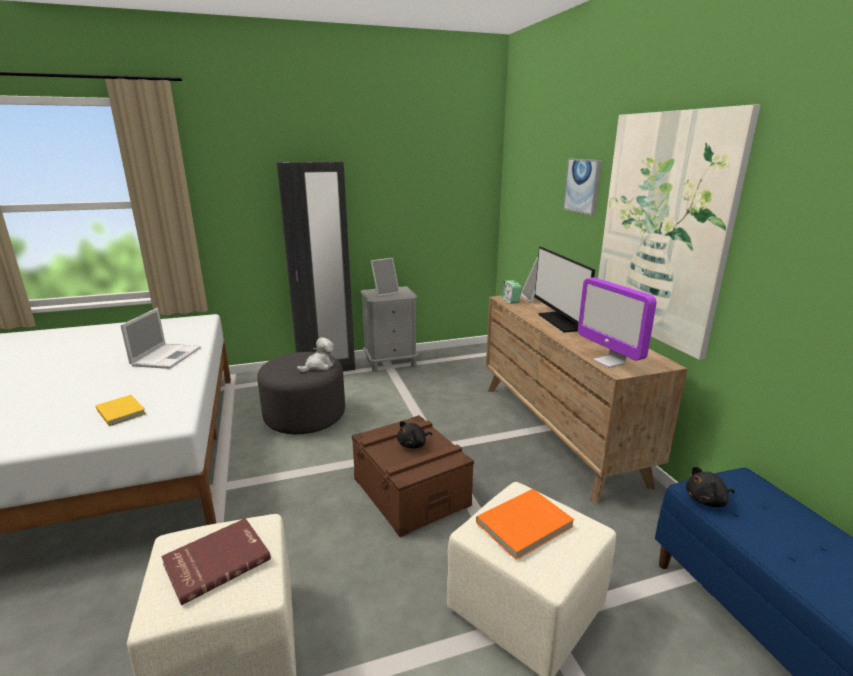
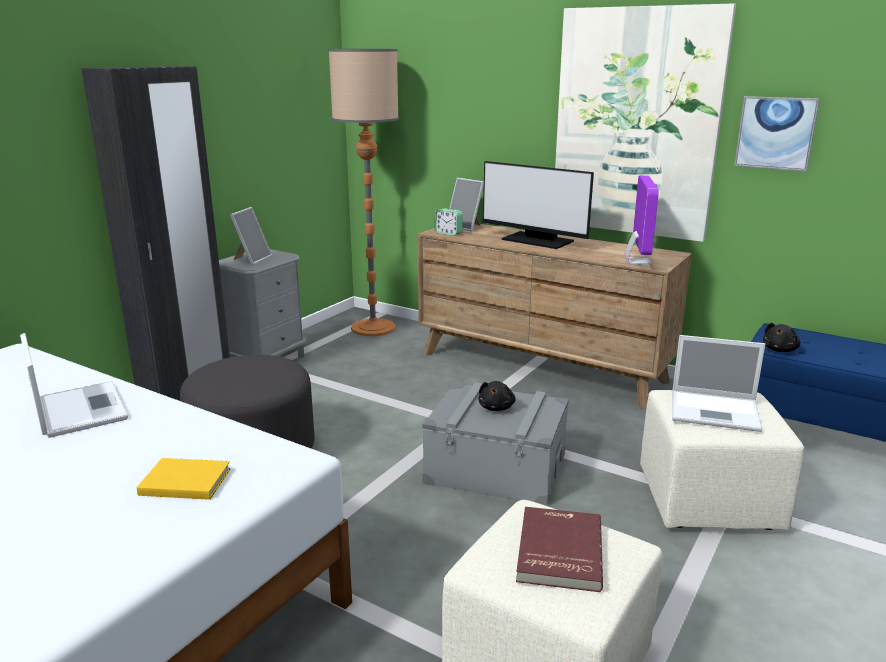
camera: 40 degrees left, 0 degrees up
(318, 366) = (276, 368): plush toy -> none
(411, 491) = (496, 468): brown storage box -> grey storage box
(482, 360) = (373, 328): none -> floor lamp
(525, 526) = (716, 411): orange book -> laptop
(582, 186) = (509, 88): picture -> picture (775, 133)
(609, 362) = (637, 262): monitor -> monitor turned 105 degrees counterclockwise

